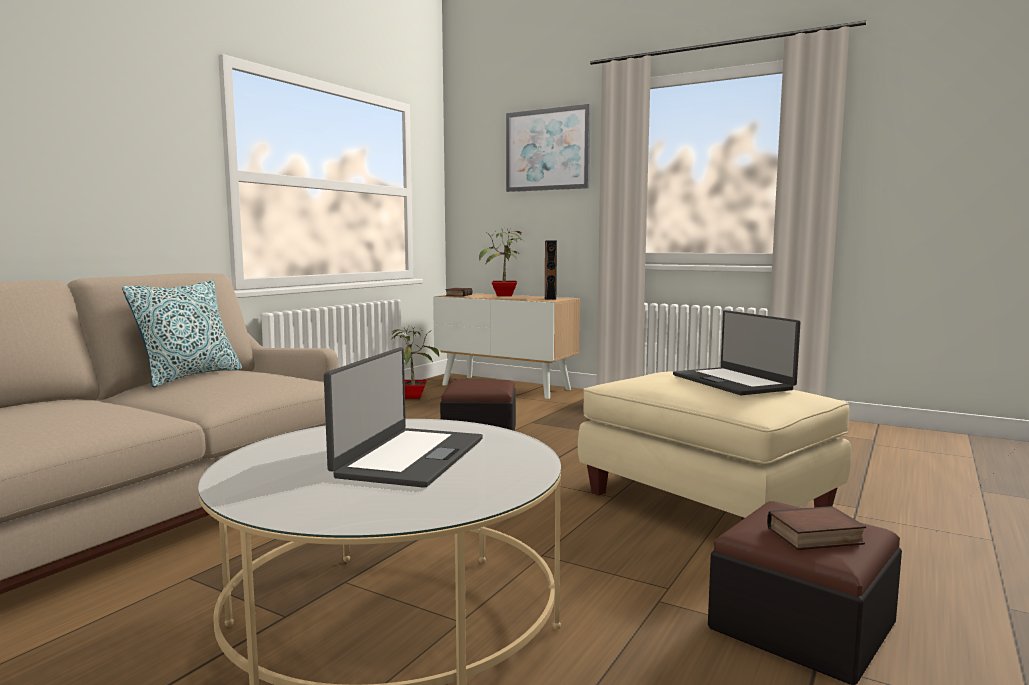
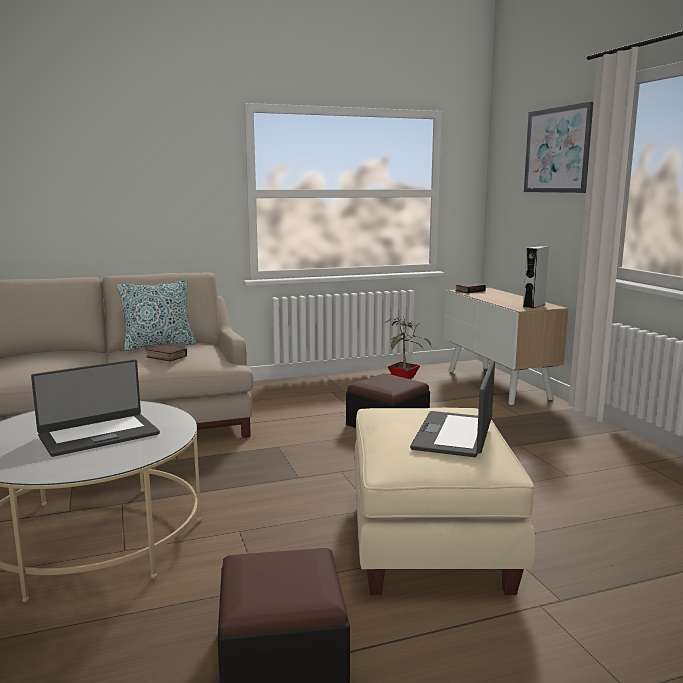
camera: 40 degrees right, 5 degrees up
(504, 295) = (507, 296): potted plant -> none
(550, 298) = (534, 305): brown speaker -> grey speaker
(815, 537) = (266, 583): book -> book (165, 357)

